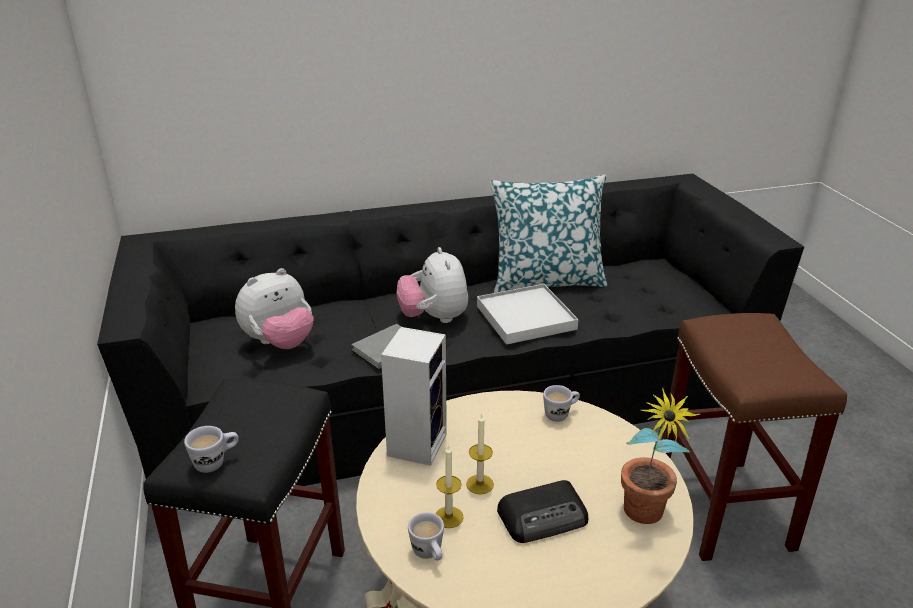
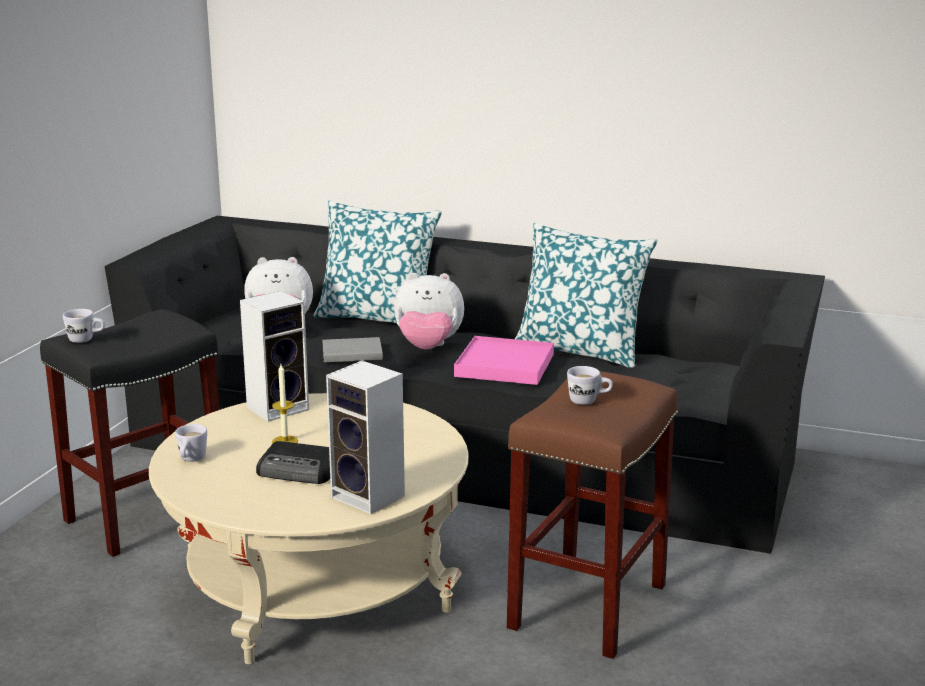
camera: 35 degrees right, 10 degrees down
(341, 297) = (377, 317): none -> pillow
(434, 318) = (428, 347): plush toy -> plush toy turned 105 degrees counterclockwise
(449, 517) = (234, 449): candle -> none
(526, 317) = (505, 365): white tray -> pink tray
(561, 414) = (418, 426): white mug -> white mug (589, 401)
(644, 519) = (371, 497): potted plant -> speaker

